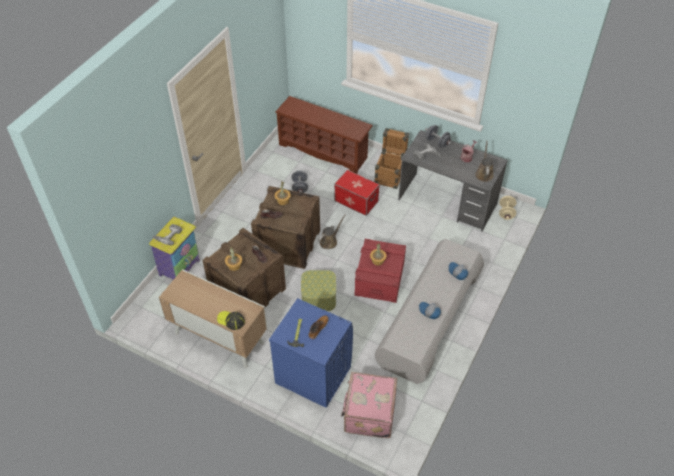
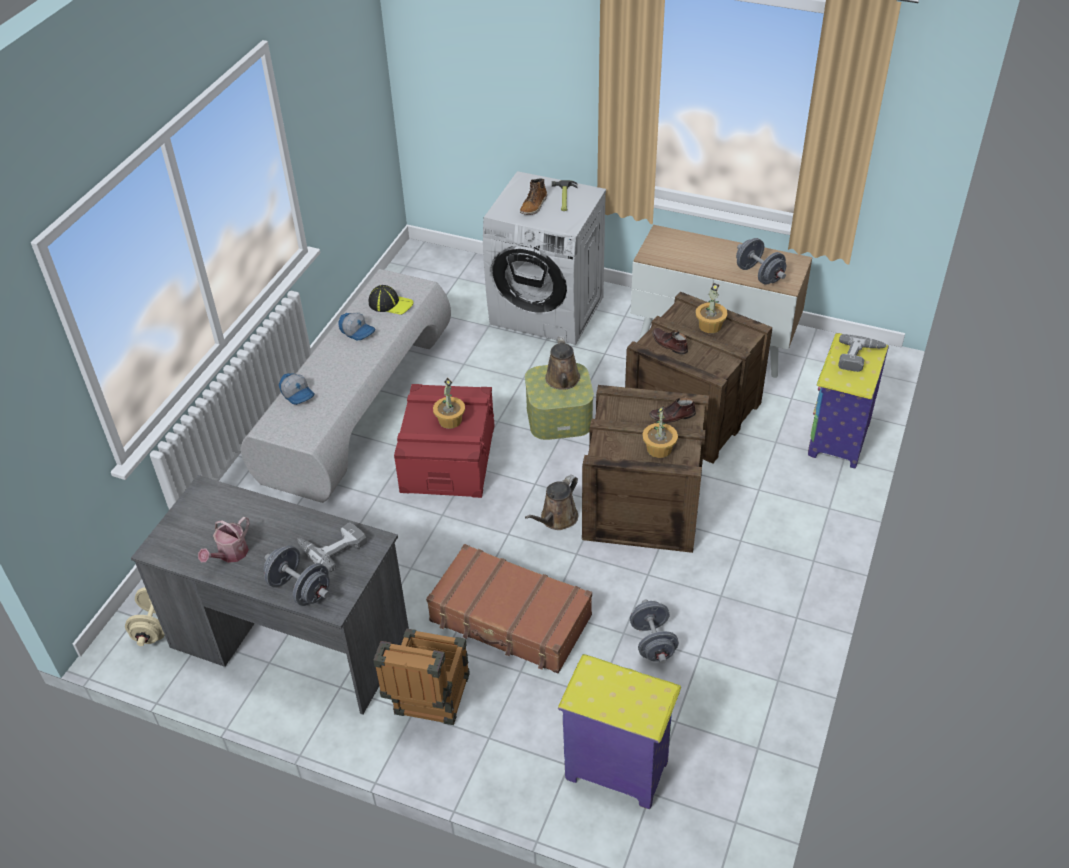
camera: 175 degrees right, 5 degrees down
(195, 286) = (759, 275): none -> grey dumbbell
(231, 320) = (678, 239): cap -> cap (390, 304)
(313, 375) = (547, 313): blue washing machine -> white washing machine
(324, 151) = (615, 766): brown shoe rack -> nightstand
(356, 201) = (510, 620): storage box -> brown suitcase
(368, 414) = (458, 280): pink suitcase -> none
(484, 173) = (200, 514): brown watering can -> brown watering can (563, 380)

